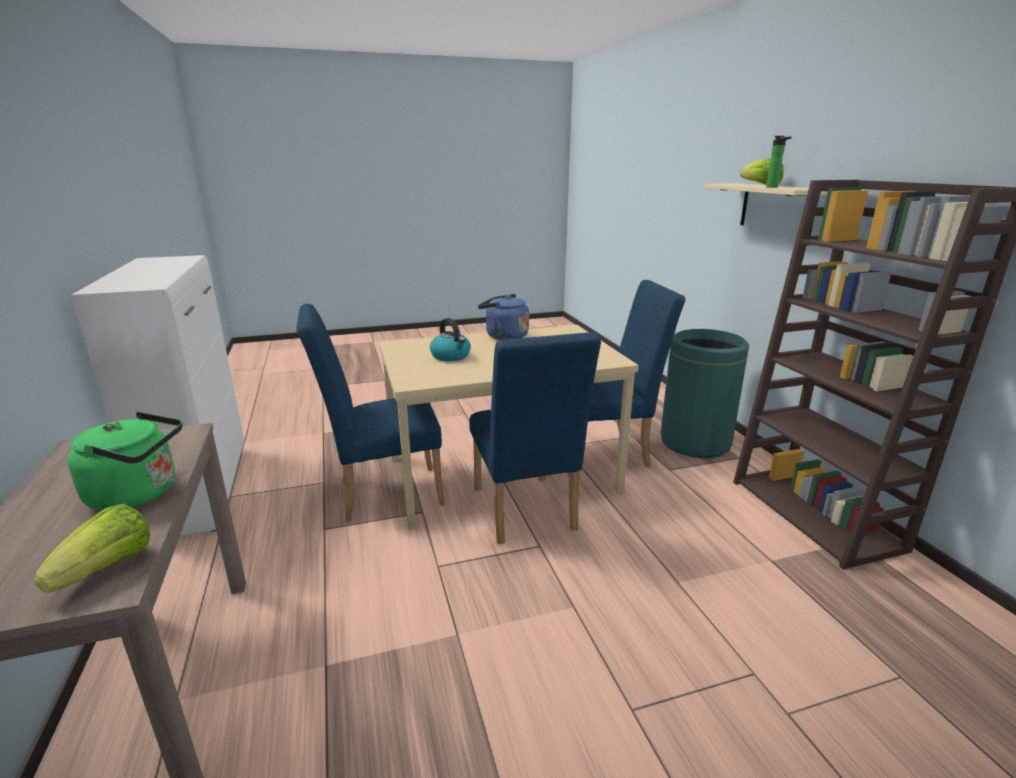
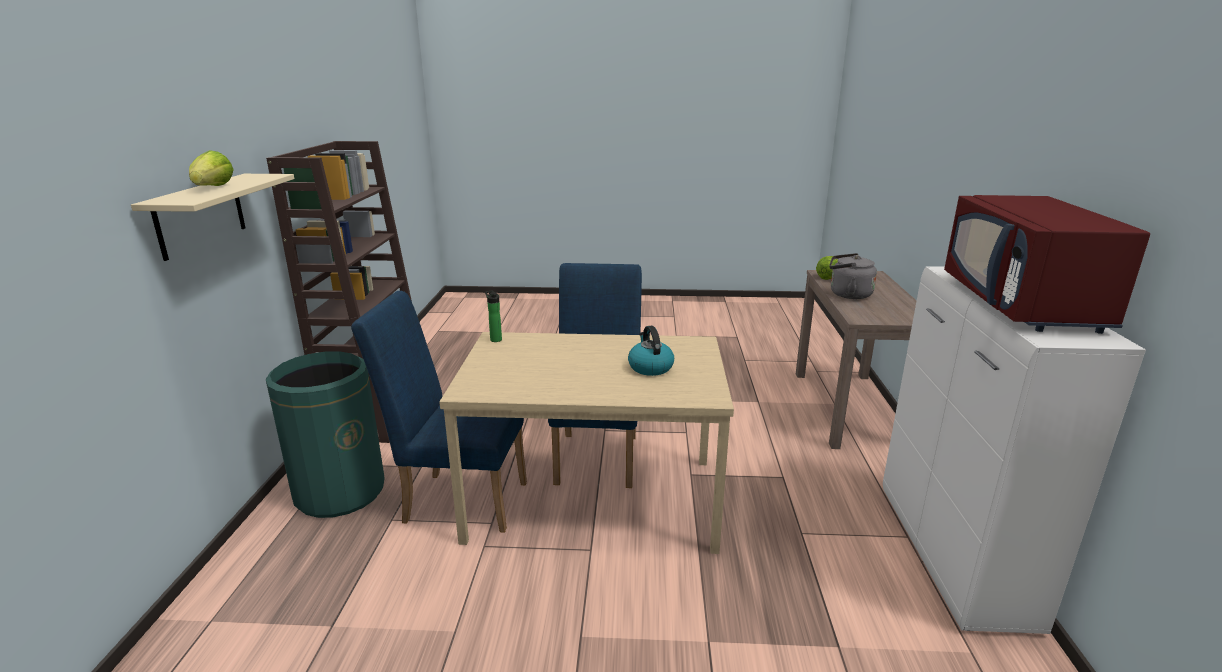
camera: 160 degrees left, 0 degrees up
(139, 494) = (847, 294): green kettle -> grey kettle
(153, 269) = (1022, 304): none -> red microwave
(381, 493) = (730, 503): blue chair -> none
(504, 336) = (564, 391): blue kettle -> none
(773, 187) = (256, 180): bottle -> bottle (495, 339)

